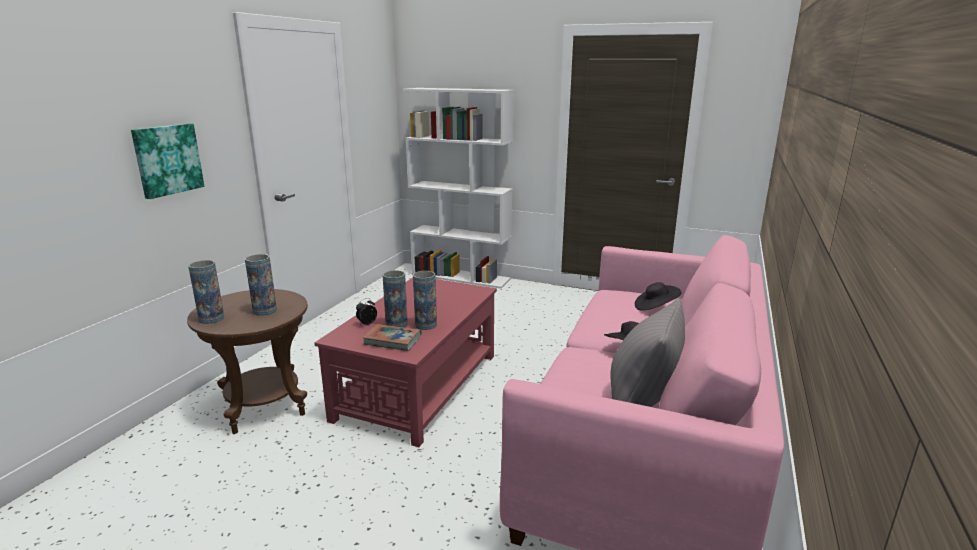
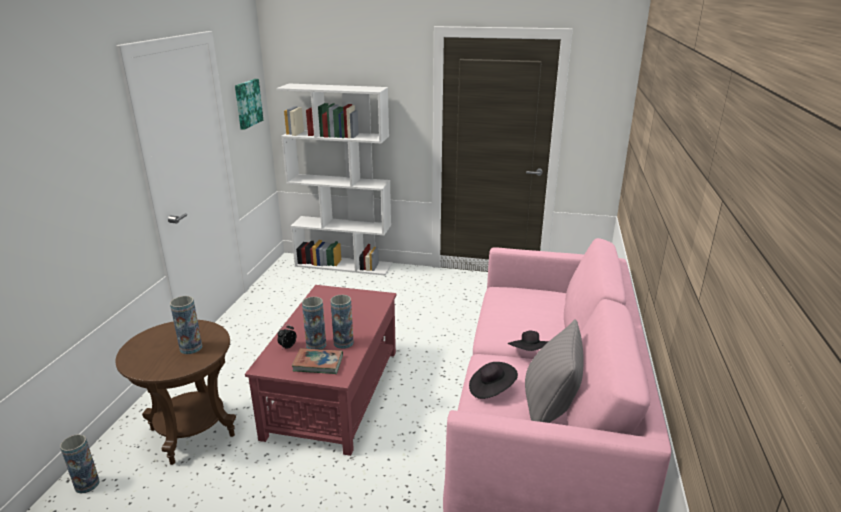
camera: 10 degrees left, 5 degrees up
(167, 159) = (72, 209): picture -> picture (247, 103)
(211, 319) = (141, 363): vase -> vase (87, 484)
(655, 308) = (542, 306): black hat -> black hat (491, 389)

